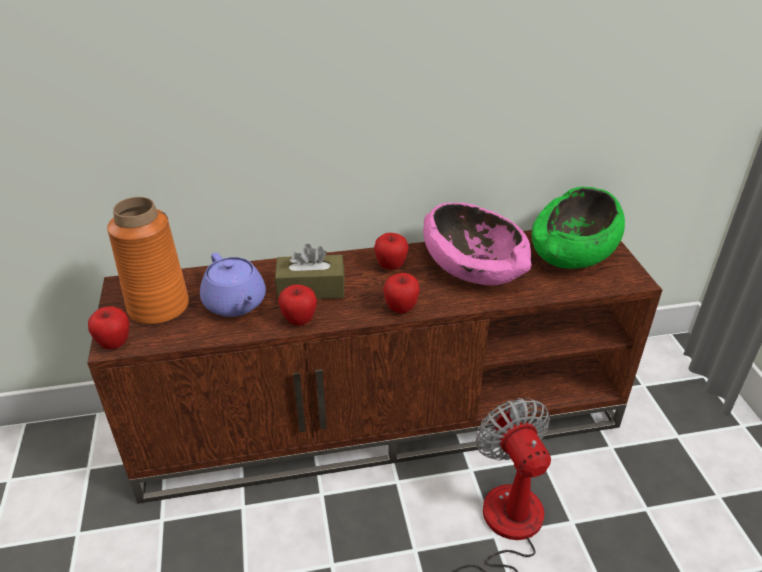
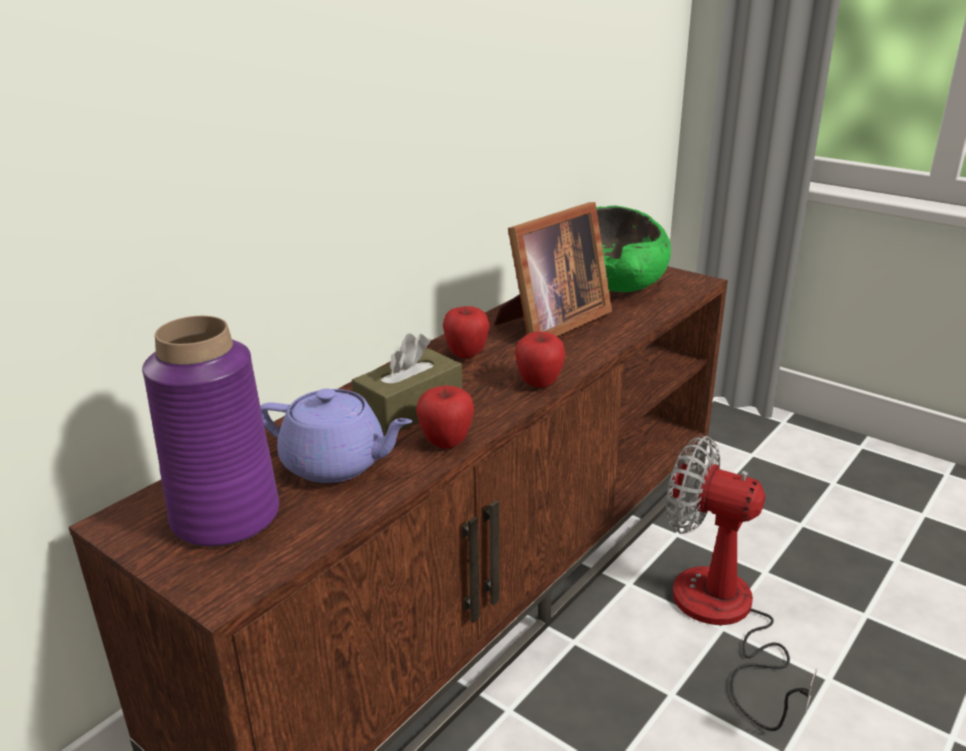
camera: 40 degrees left, 10 degrees down
(115, 344) = (224, 587): apple -> none
(158, 307) = (225, 517): orange vase -> purple vase
(473, 267) = (550, 323): pink bowl -> picture frame

